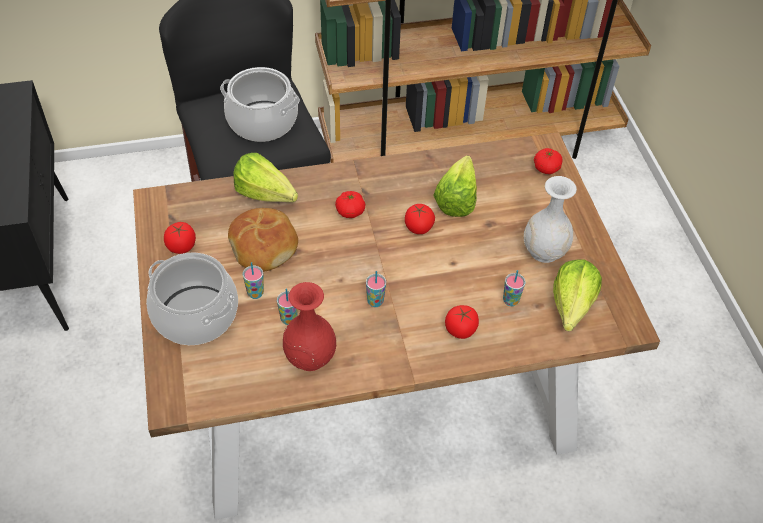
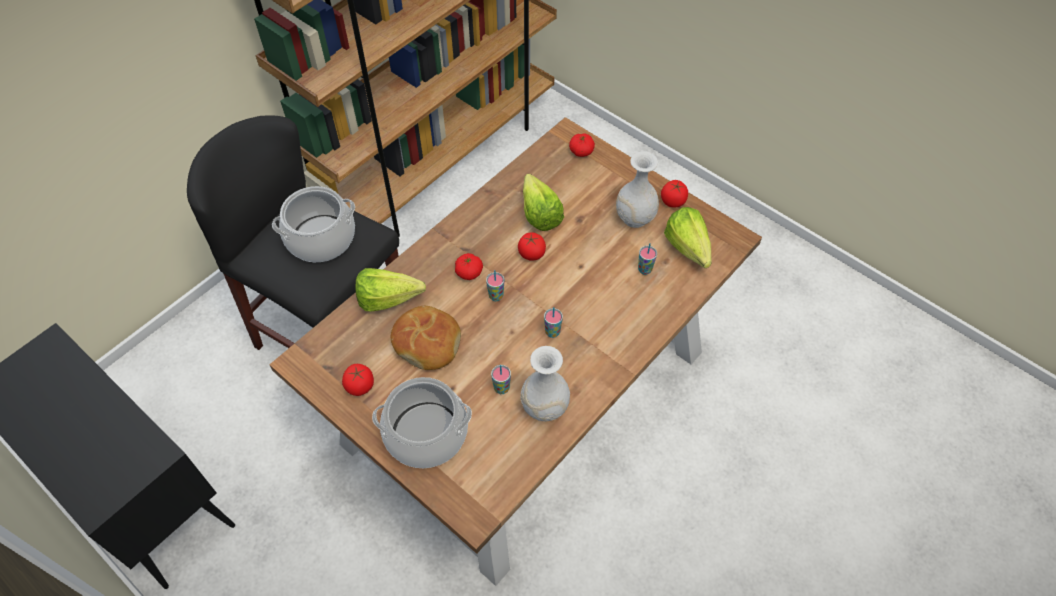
camera: 35 degrees left, 5 degrees up
(255, 293) = (457, 385): cup -> cup (496, 296)
(310, 357) = (544, 406): red vase -> white vase
(460, 330) = (630, 314): tomato -> tomato (673, 201)

